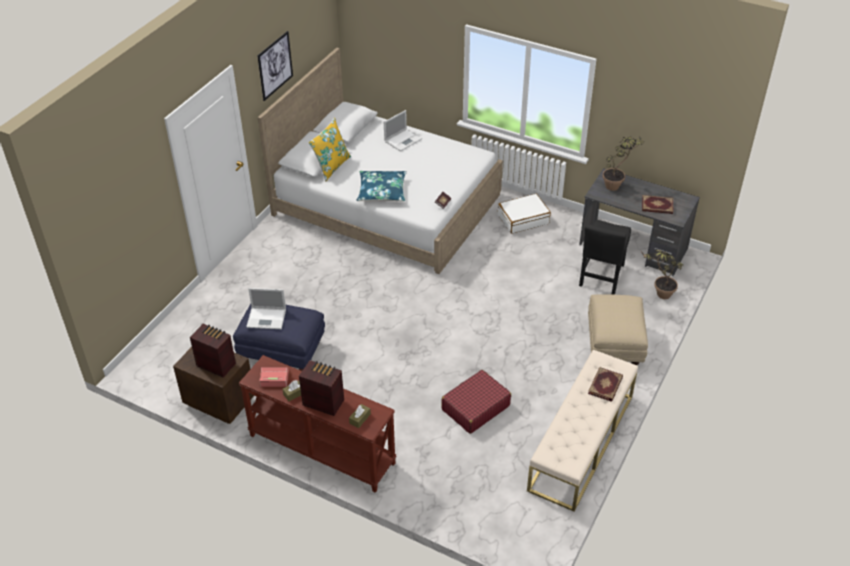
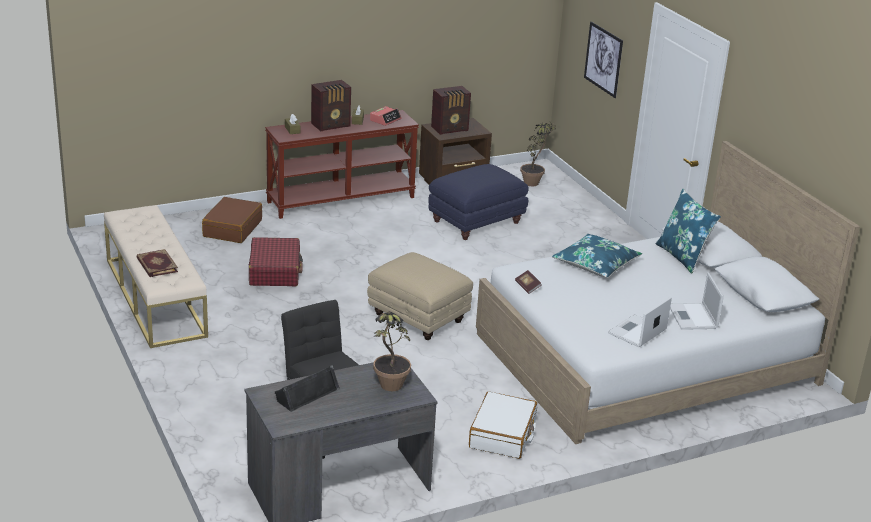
camera: 125 degrees right, 15 degrees down
(267, 318) = (485, 171): laptop -> laptop (637, 332)
(275, 65) = (773, 119): picture -> picture (603, 59)
(331, 166) = (682, 257): yellow pillow -> blue pillow
(443, 479) = (232, 228): none -> brown suitcase
(614, 346) = (221, 377): beige ottoman -> beige ottoman (417, 318)
(657, 206) = (306, 394): book -> black speaker
(658, 294) = (239, 452): potted plant -> potted plant (534, 181)

